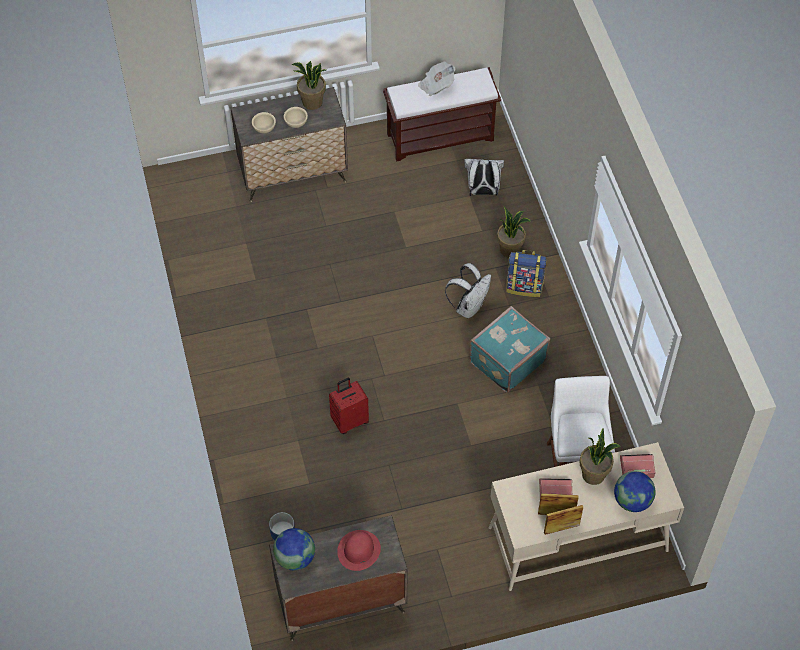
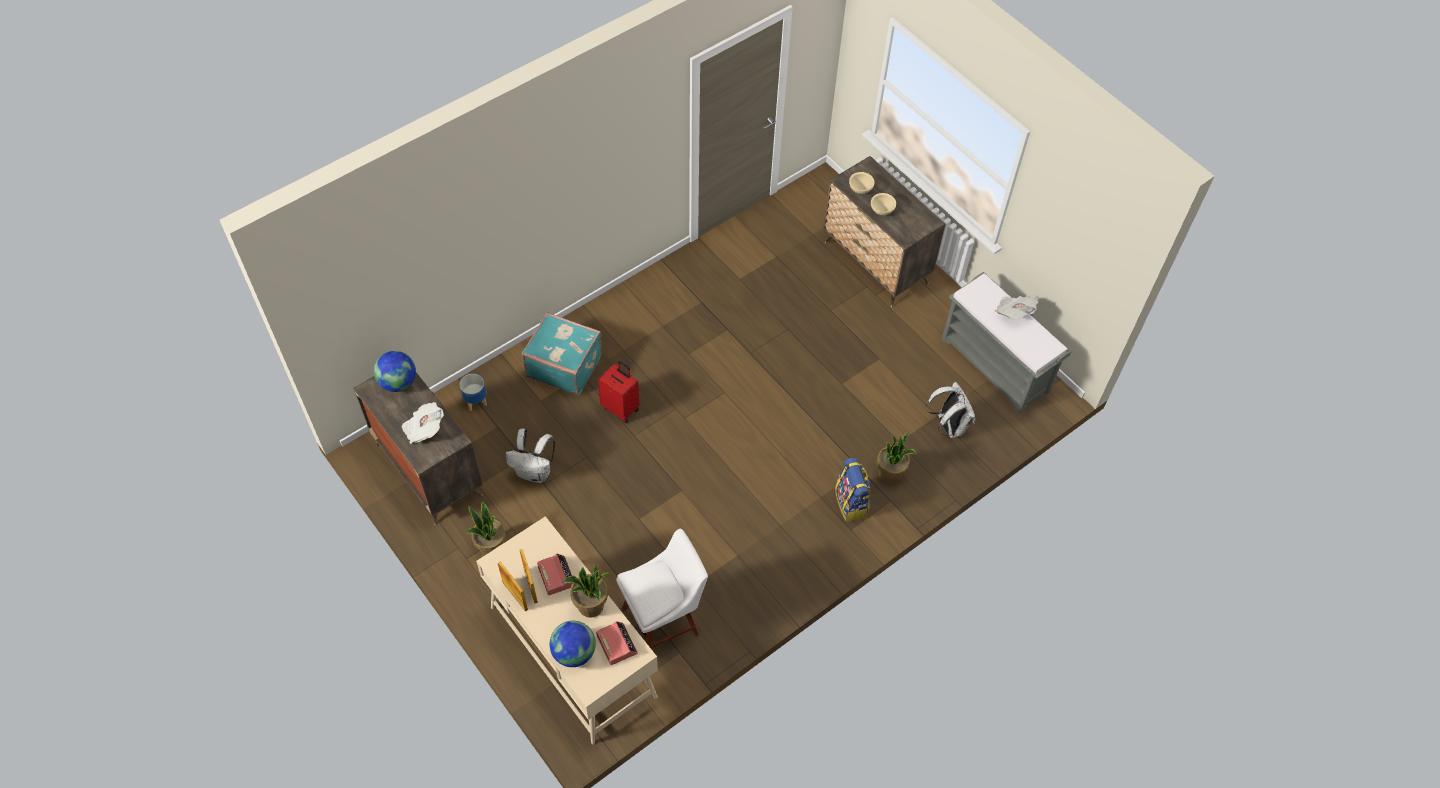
camera: 65 degrees right, 0 degrees up
(312, 102) = (914, 213): potted plant -> potted plant (491, 548)
(359, 550) = (424, 429): red hat -> newspaper
(441, 136) = (996, 366): brown bench -> grey bench
(469, 307) = (800, 462): white backpack -> white backpack (535, 472)
(506, 360) = (752, 517): turquoise suitcase -> turquoise suitcase (564, 365)

